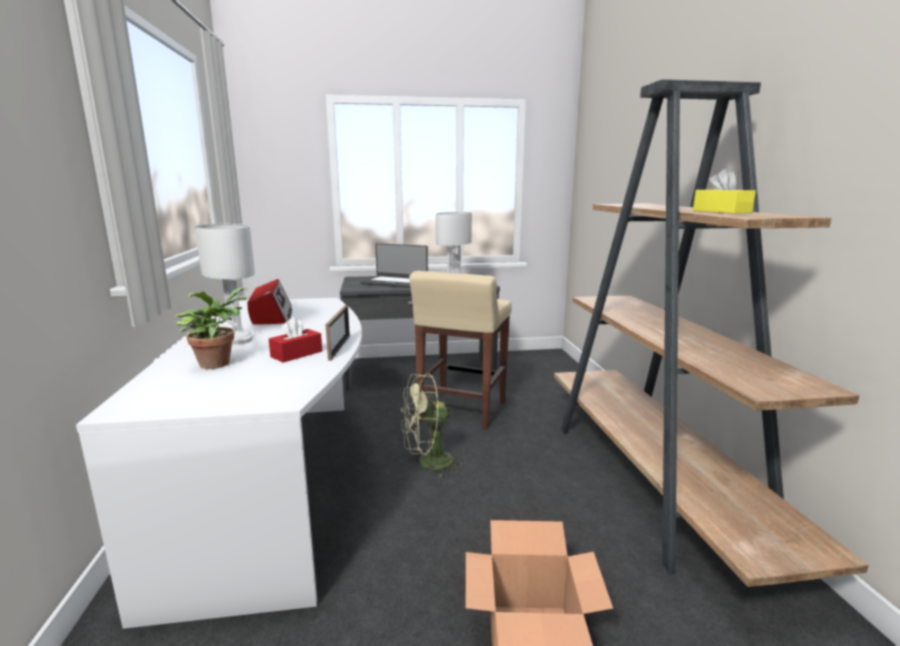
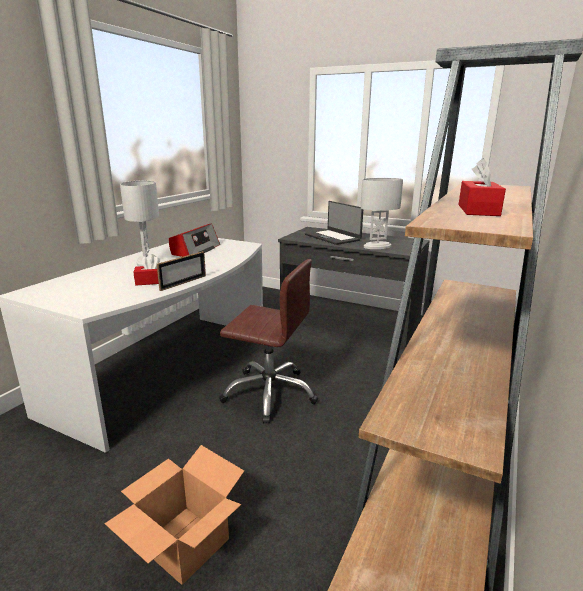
camera: 35 degrees right, 5 degrees up
(217, 362) = (107, 277): potted plant -> none
(428, 463) = (270, 393): green fan -> brown office chair
(461, 410) = (345, 361): beige stool -> none
(721, 211) = (478, 210): yellow tissue box -> red tissue box

